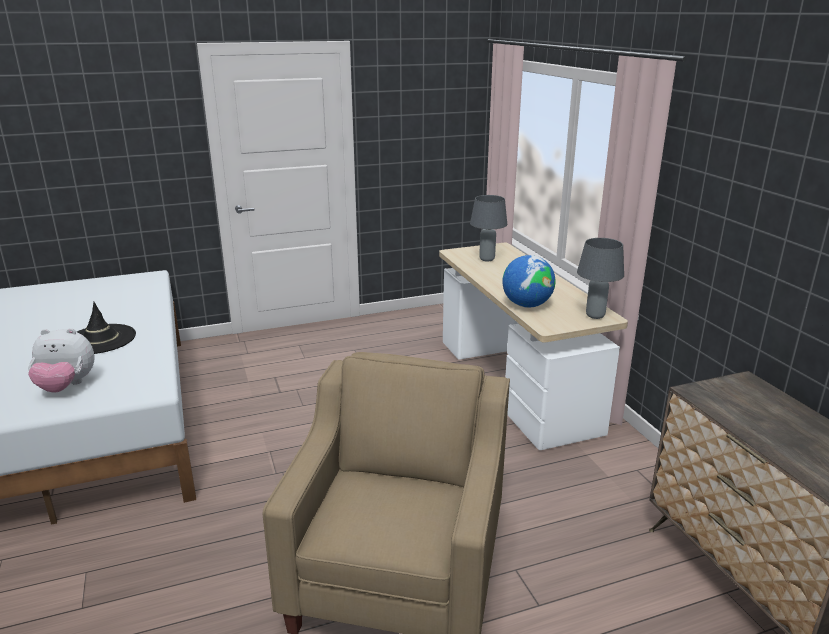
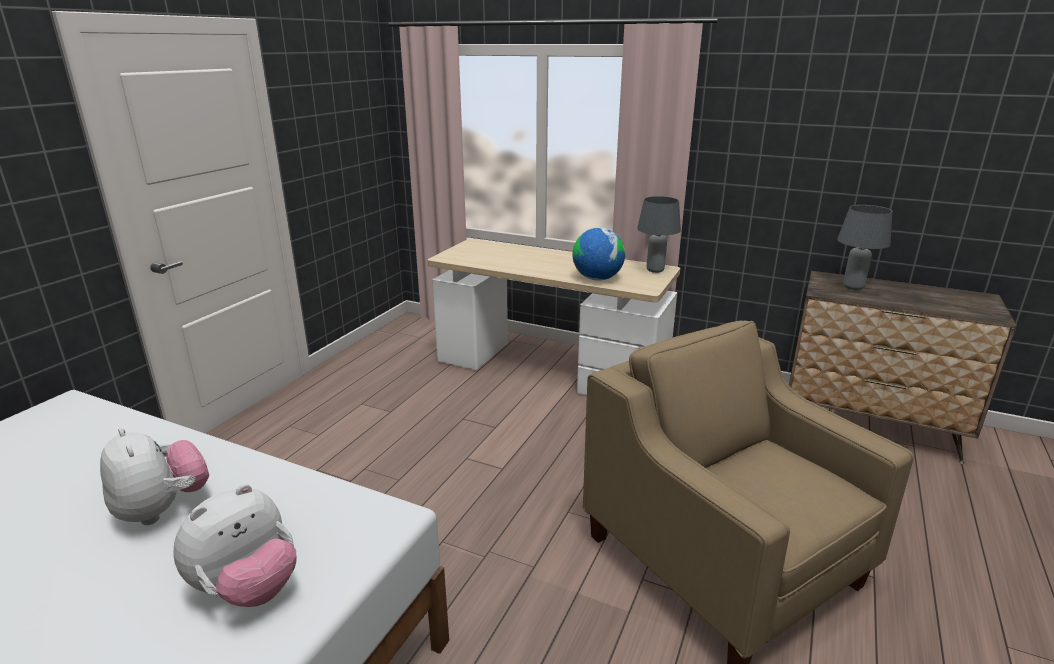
camera: 45 degrees left, 0 degrees up
(100, 339) = (163, 509): black hat -> plush toy
(486, 259) = (486, 255): grey table lamp -> grey table lamp (852, 287)

